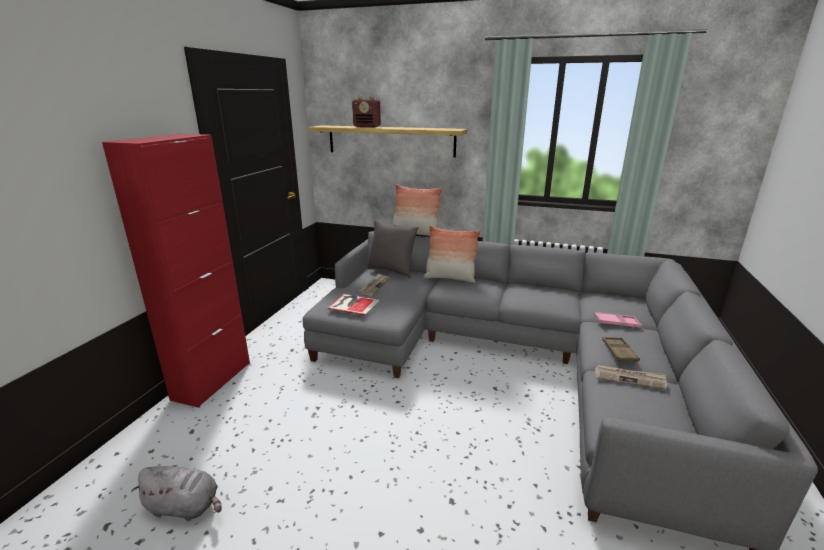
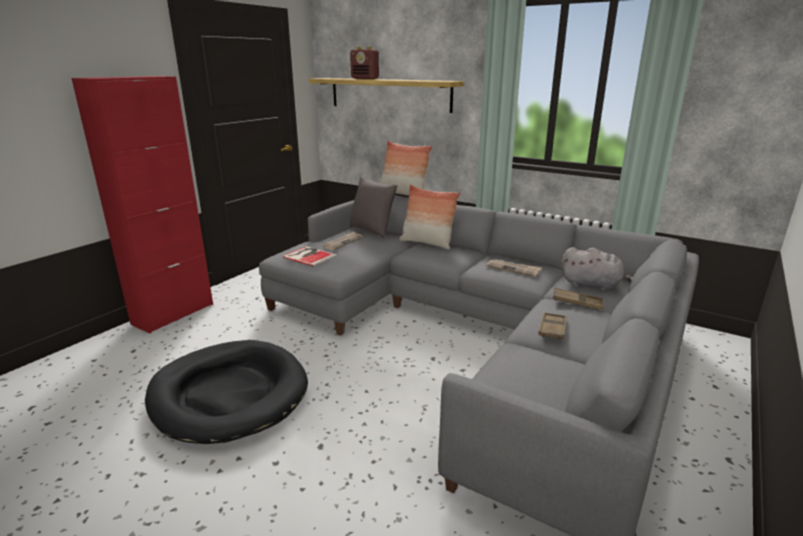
camera: 15 degrees right, 0 degrees up
(185, 507) = (95, 406): grey plush toy -> grey plush toy (593, 285)
(327, 462) = (229, 394): none -> black dog bed
(616, 323) = (577, 302): pink tray -> brown tray
(630, 378) = (541, 354): newspaper -> newspaper (513, 269)

